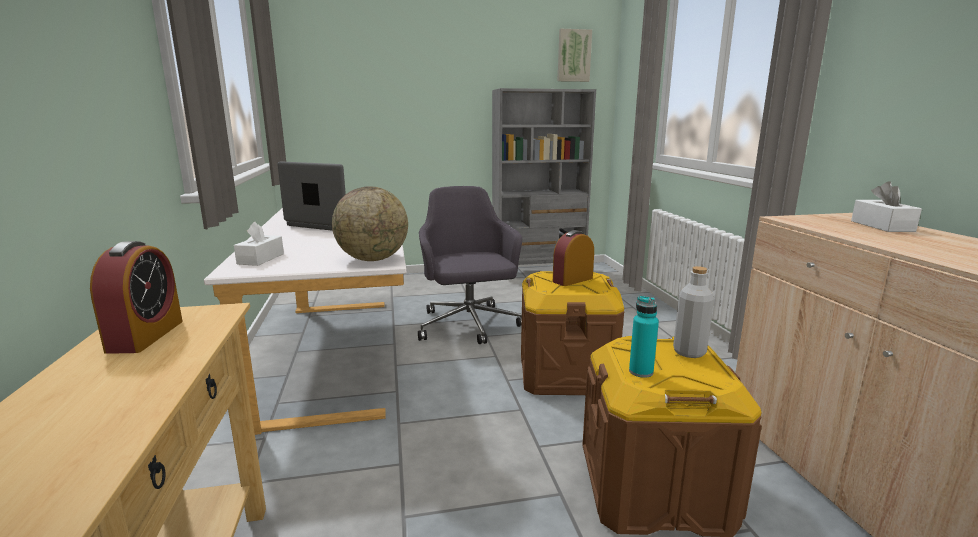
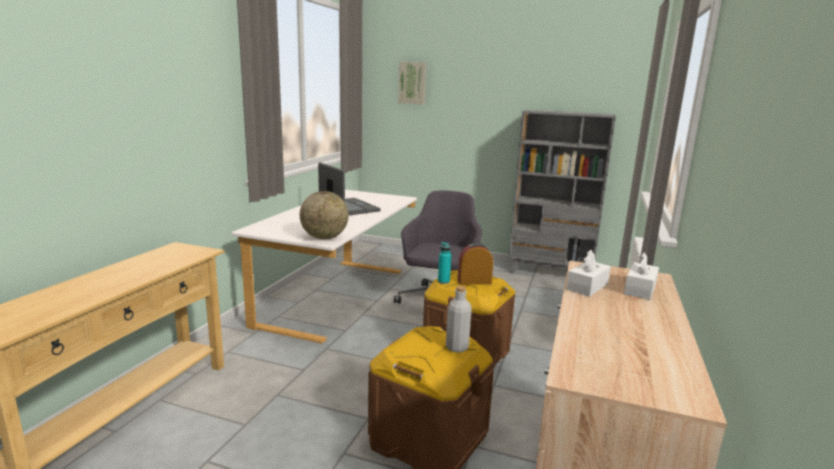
camera: 30 degrees right, 0 degrees up
(146, 336) = (165, 256): alarm clock -> none
(261, 259) = (272, 225): white tissue box -> white tissue box (587, 287)
(573, 56) = (610, 81): picture -> picture (412, 83)
(641, 372) = (403, 347): turquoise bottle -> turquoise bottle (443, 281)

